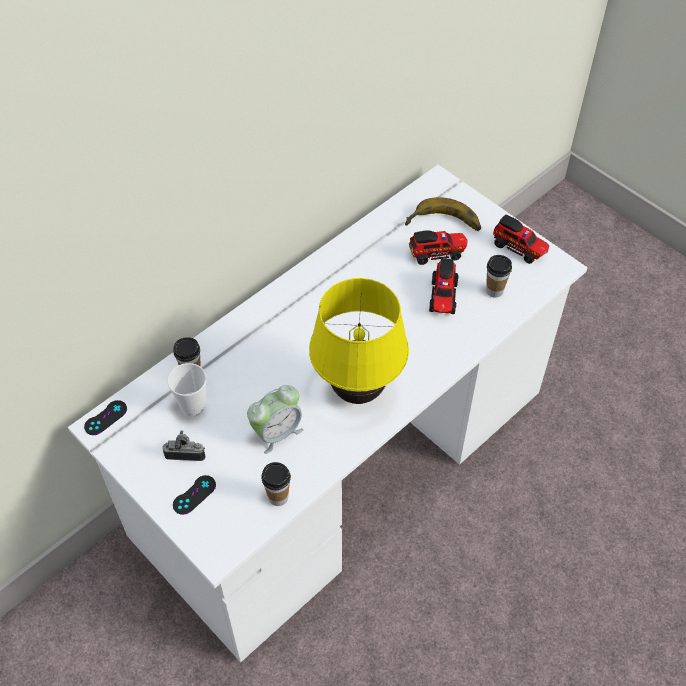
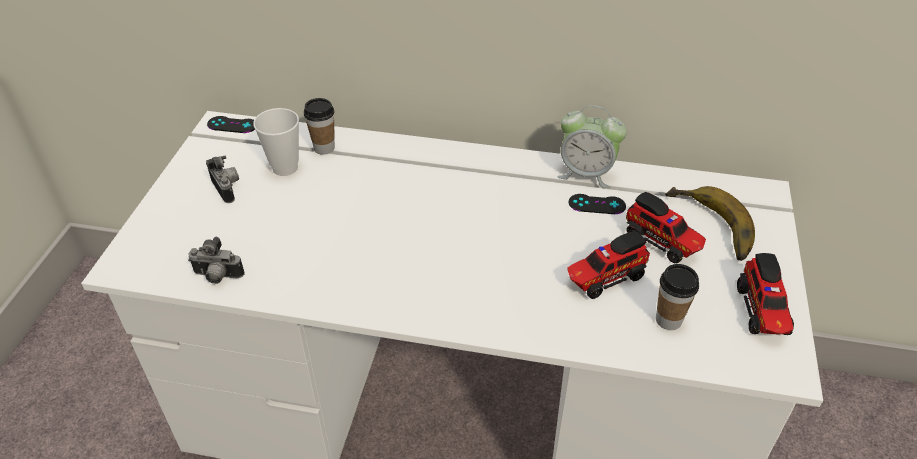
camera: 55 degrees right, 10 degrees down
(194, 495) = (182, 218): black game controller -> black game controller (597, 204)
(277, 432) = (298, 237): alarm clock -> alarm clock (586, 173)
(278, 497) = (217, 277): cup -> camera
(357, 391) = (403, 271): yellow table lamp -> none

